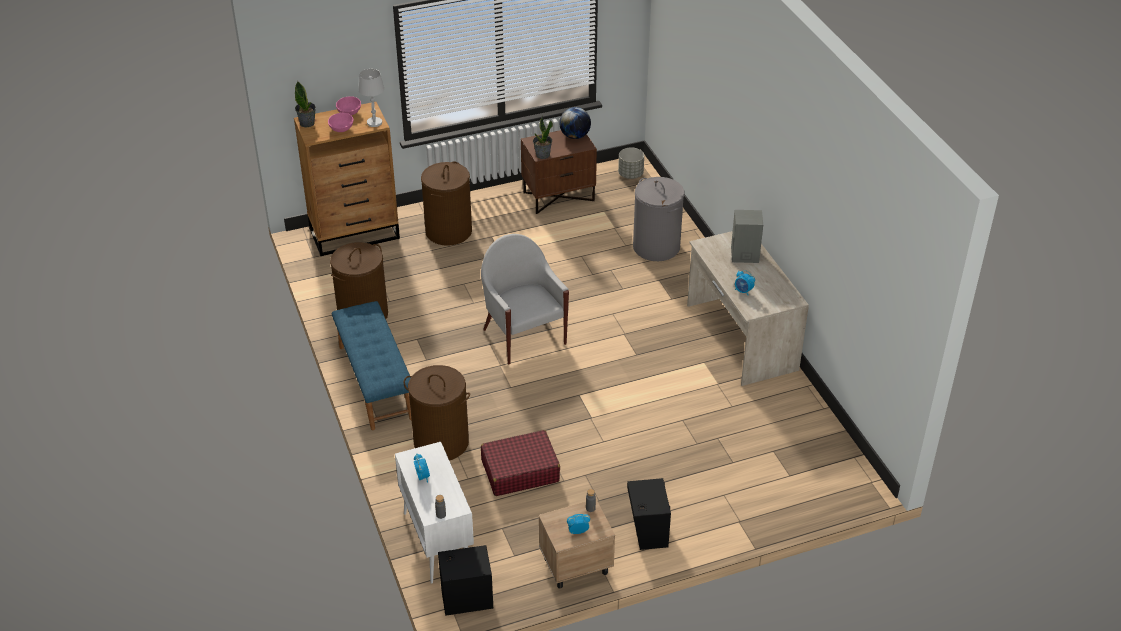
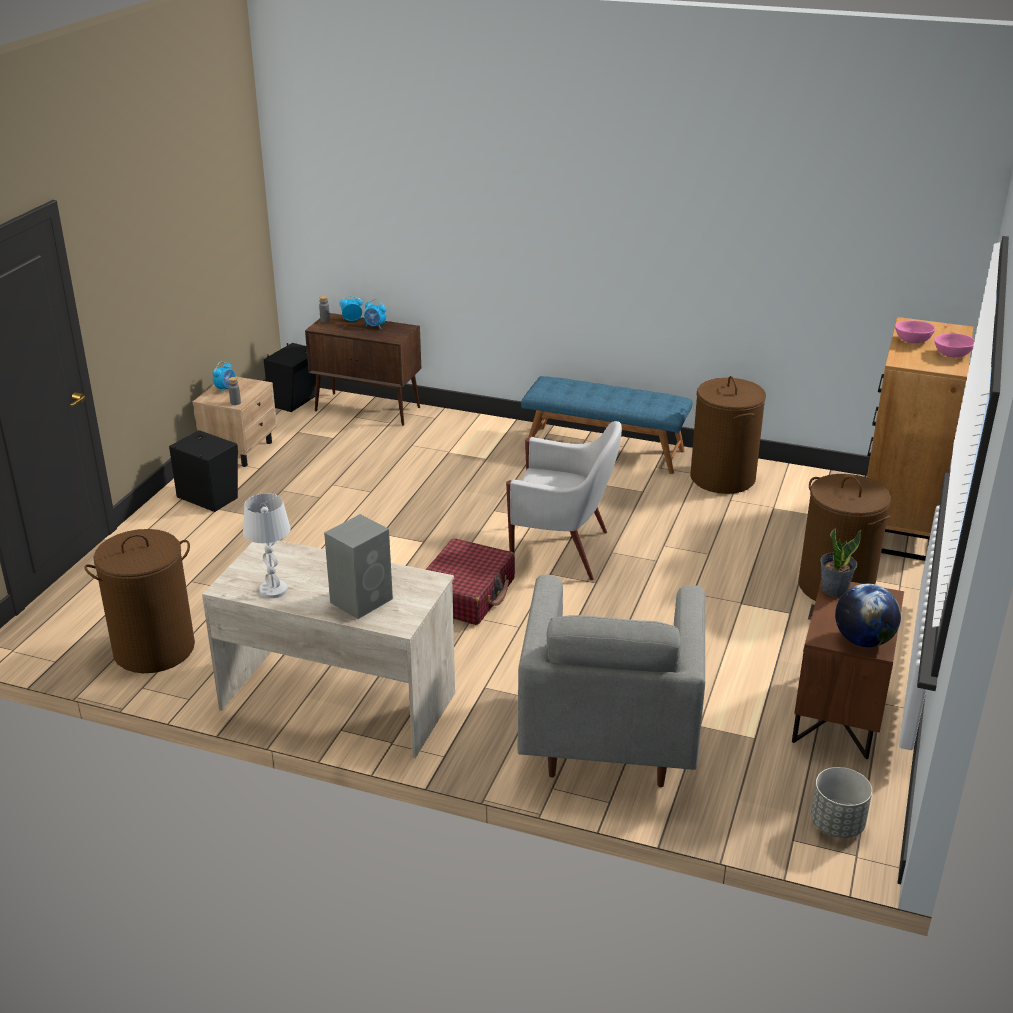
camera: 130 degrees right, 10 degrees down
(307, 123) = (949, 329): potted plant -> none
(374, 122) = (907, 360): white table lamp -> white table lamp (273, 590)
(437, 541) = (368, 409): white cabinet -> brown cabinet
(441, 442) = (474, 450): brown laundry basket -> brown laundry basket (154, 649)
(520, 471) = (379, 470): red suitcase -> red suitcase (466, 594)
(656, 247) = (609, 738): grey laundry basket -> grey armchair
(743, 291) = (303, 561): alarm clock -> alarm clock (352, 320)

